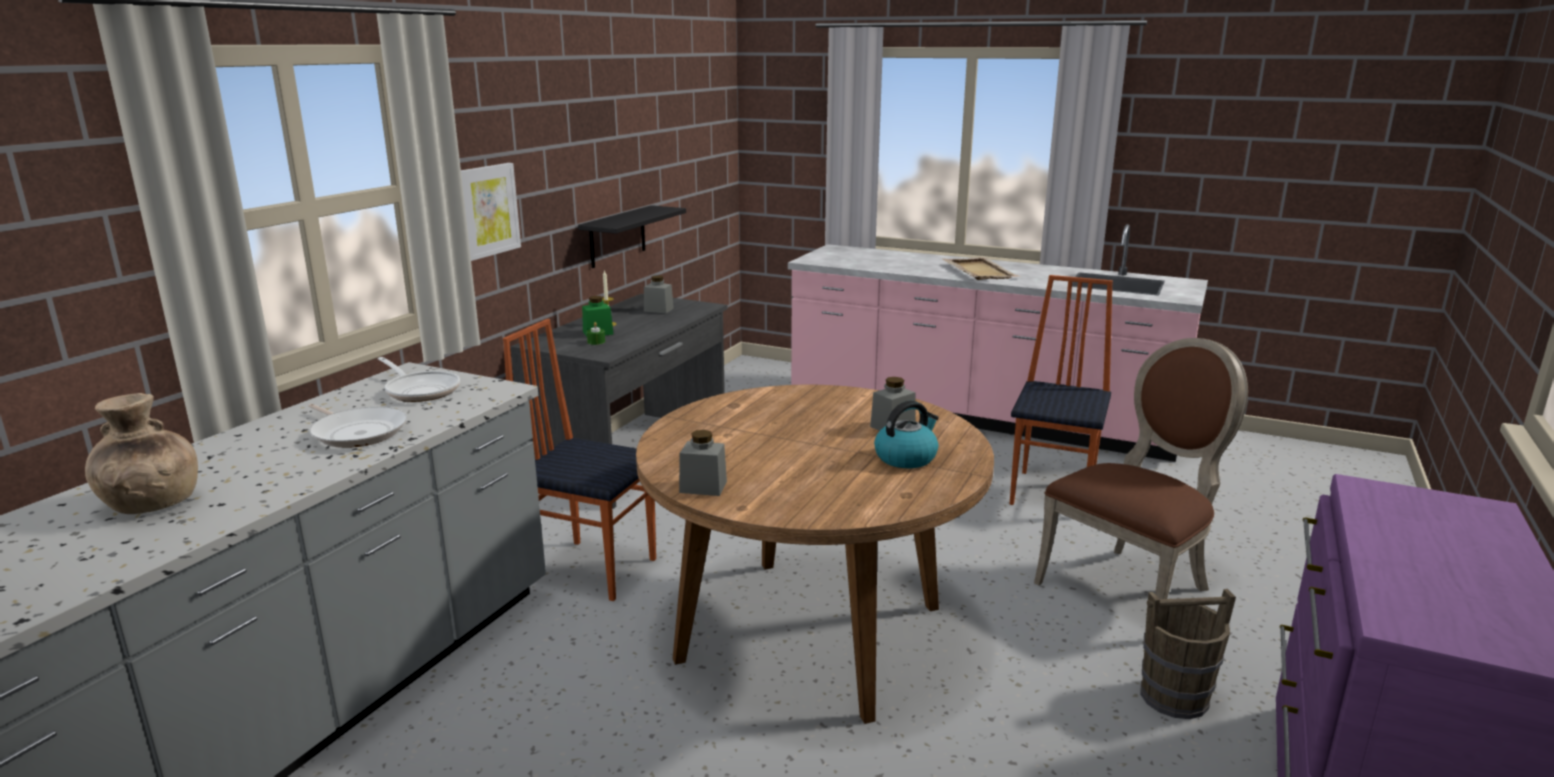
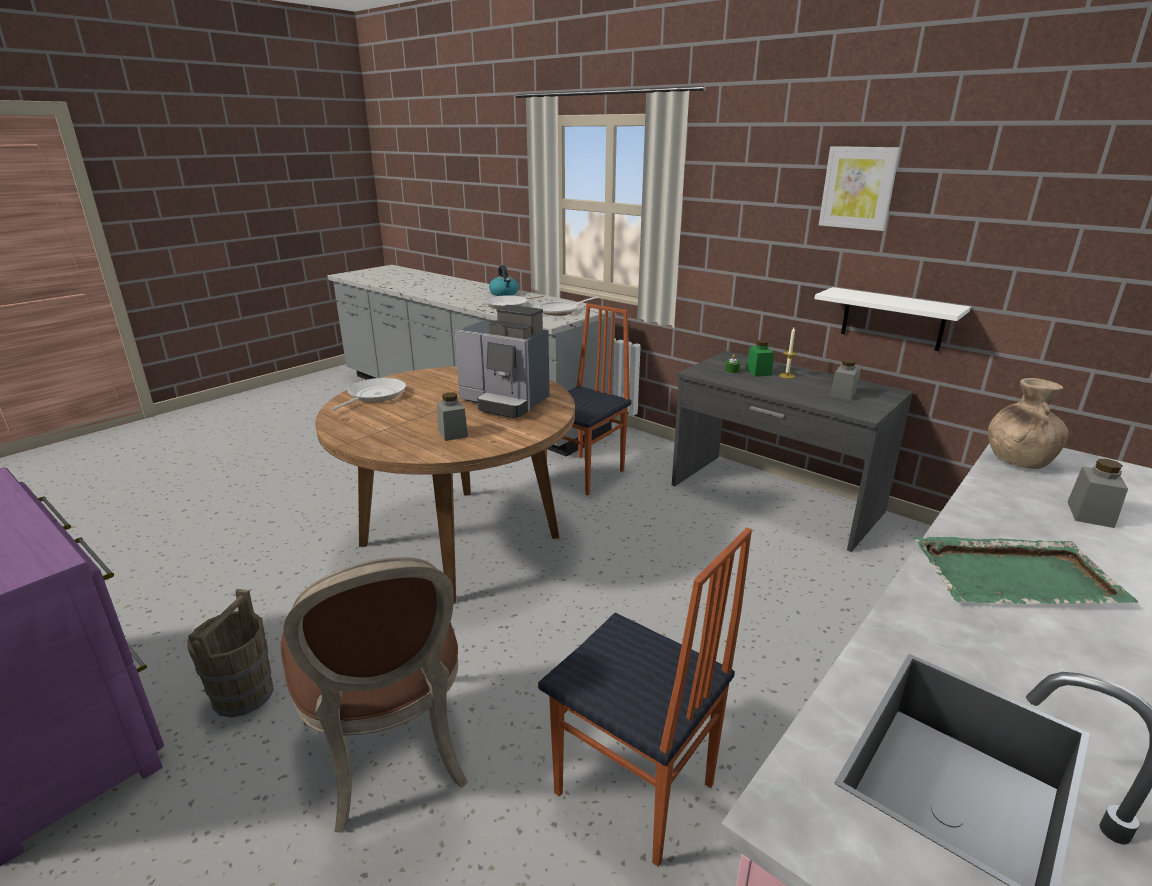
camera: 105 degrees right, 5 degrees up
(151, 504) = (461, 290): brown vase -> brown vase (1017, 460)
(487, 210) = (730, 243): picture -> picture (858, 188)
(617, 236) = (892, 319): black shelf -> white shelf
(703, 487) = (419, 376): grey jar -> grey jar (1090, 514)
(781, 417) = (505, 403): none -> coffee machine
(808, 498) = (374, 395): none -> frying pan
(906, 457) = (395, 428): kettle -> kettle (504, 293)
(979, 271) = (1017, 576): beige tray -> green tray

